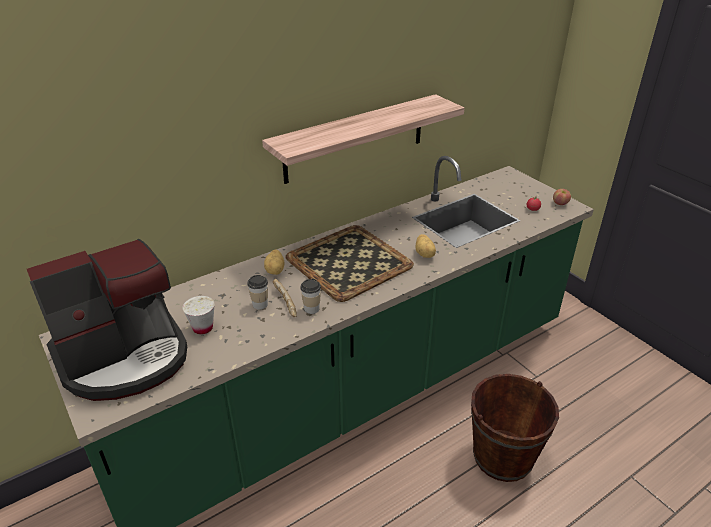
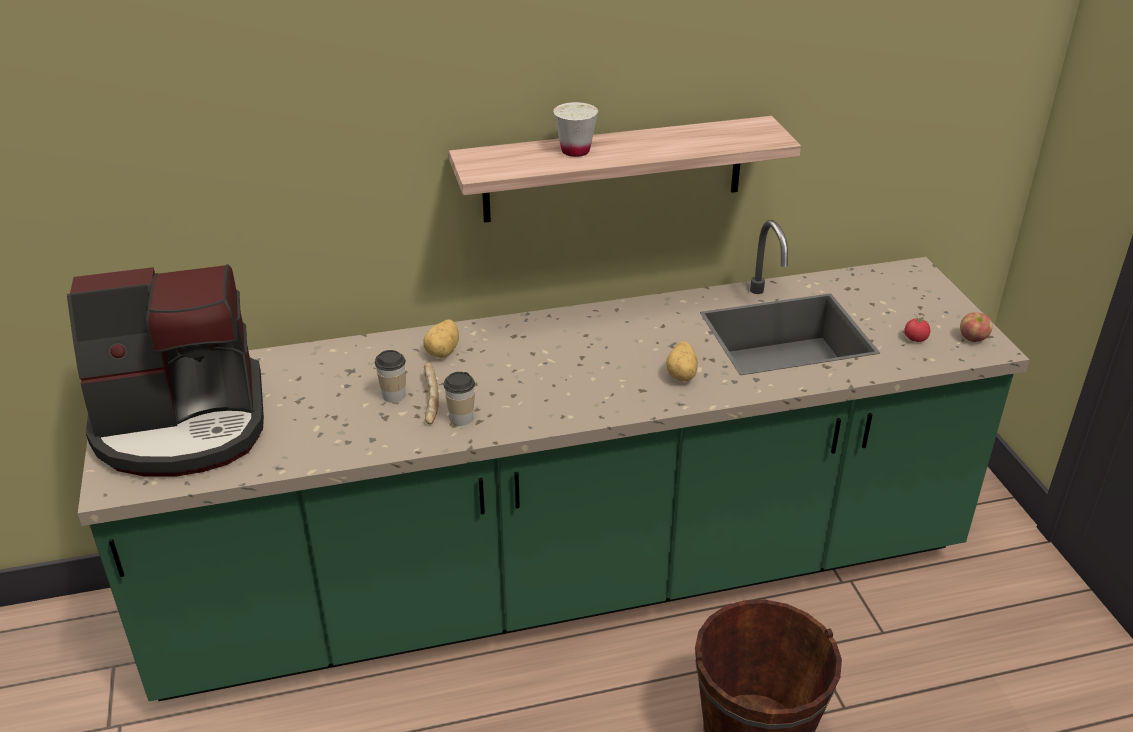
camera: 20 degrees right, 0 degrees up
(203, 328) = (299, 410): white cup -> white cup (575, 151)
(350, 262) = (559, 362): tray -> none

